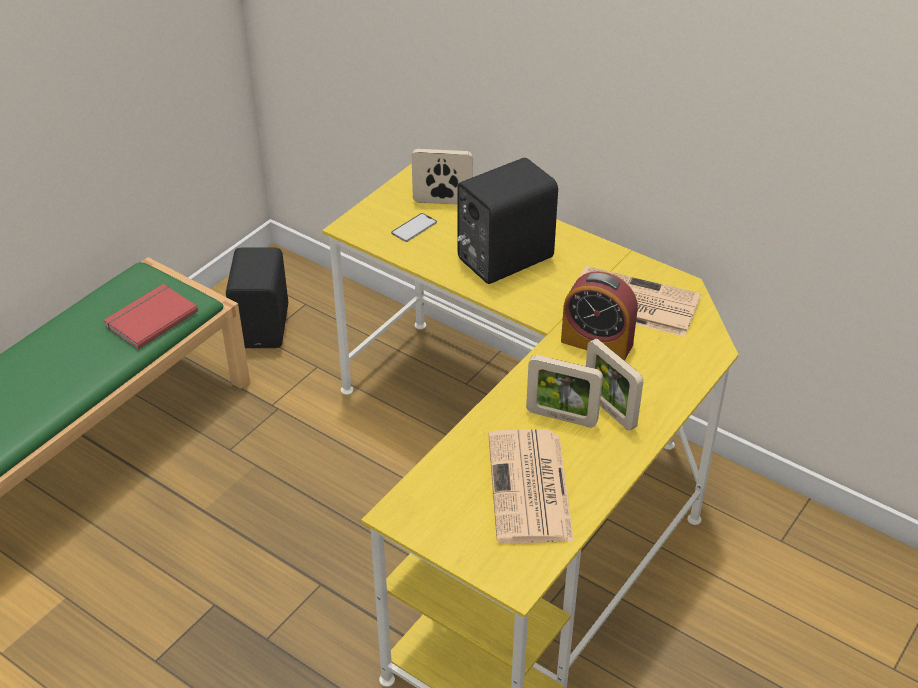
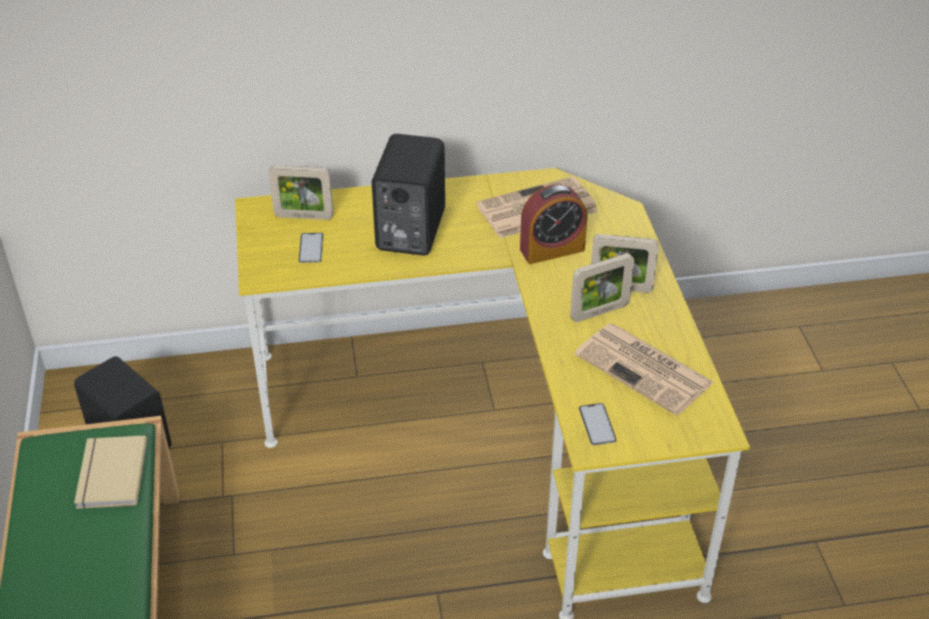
camera: 45 degrees left, 0 degrees up
(149, 318) = (109, 475): red book -> beige book
(427, 501) = (597, 424): none -> phone
(442, 201) = (304, 216): picture frame -> picture frame turned 135 degrees counterclockwise

